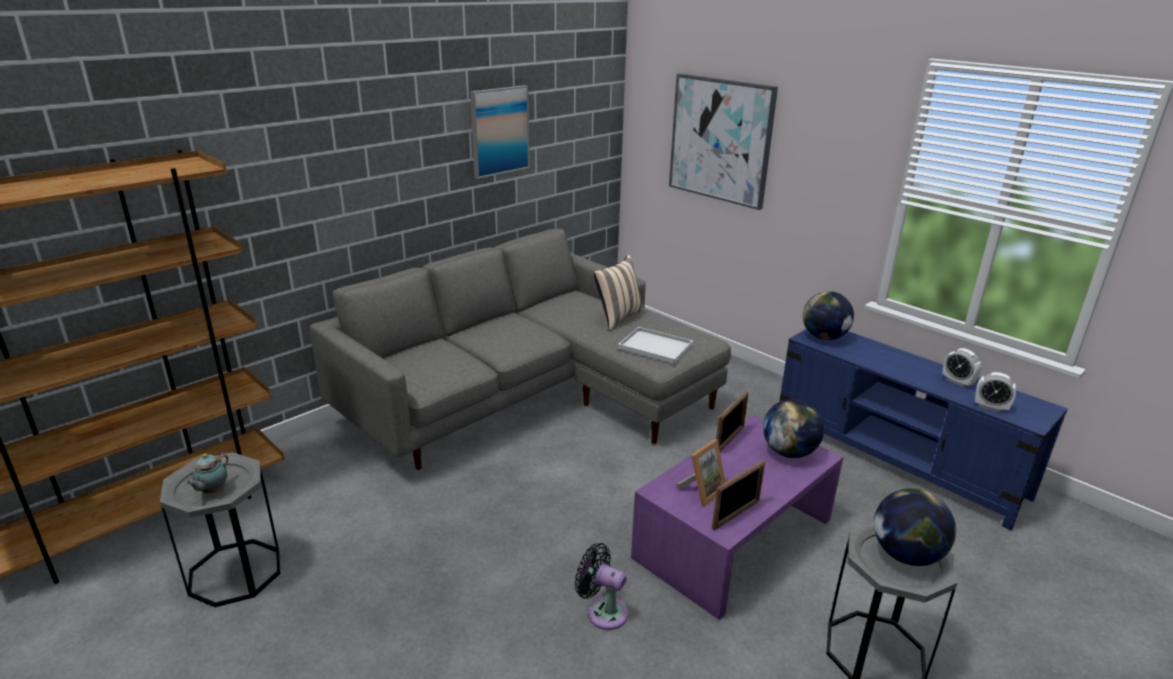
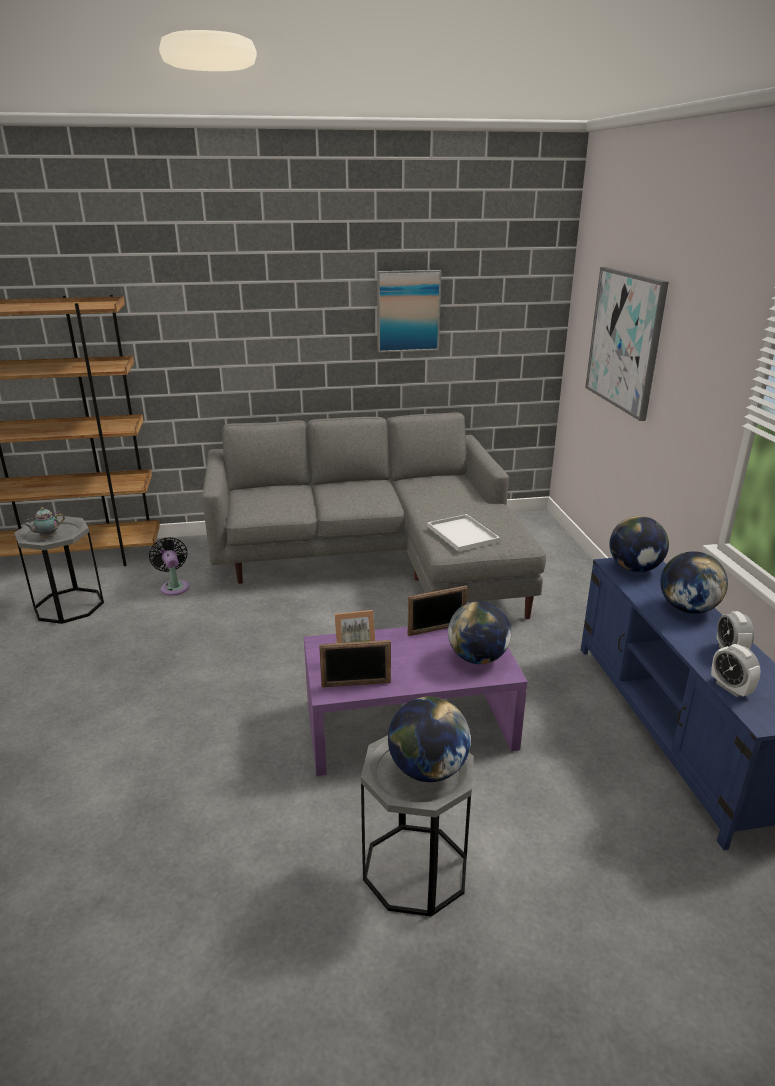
camera: 35 degrees right, 0 degrees up
(603, 611) = (241, 728): black fan -> black fan (174, 586)
(617, 317) = (464, 503): beige pillow -> none
(894, 358) = (687, 608): none -> globe

